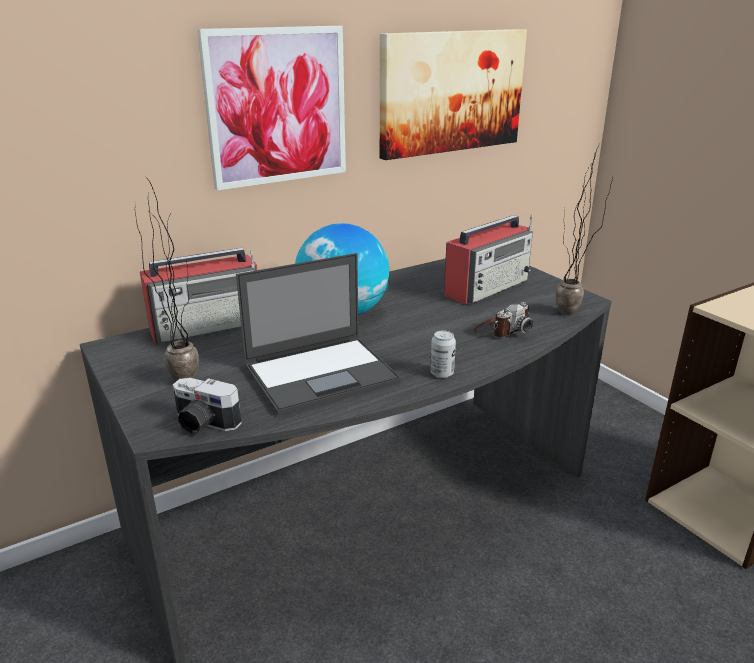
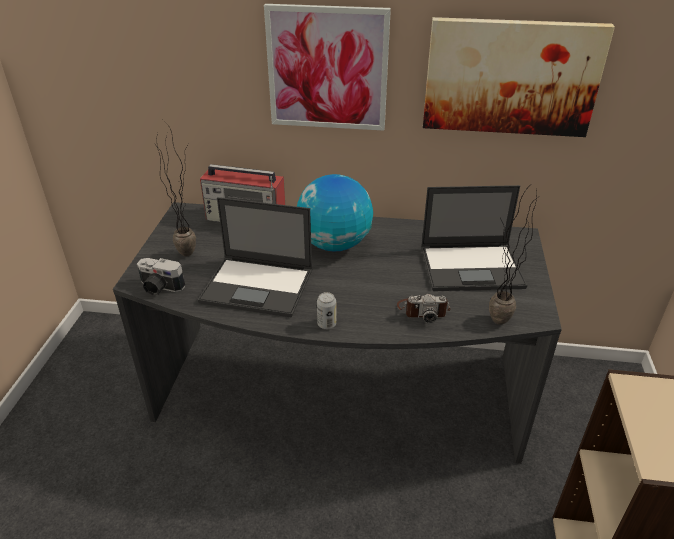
camera: 40 degrees right, 10 degrees up
(203, 424) = (159, 288): camera -> camera turned 45 degrees counterclockwise
(487, 287) = (472, 267): radio -> laptop

